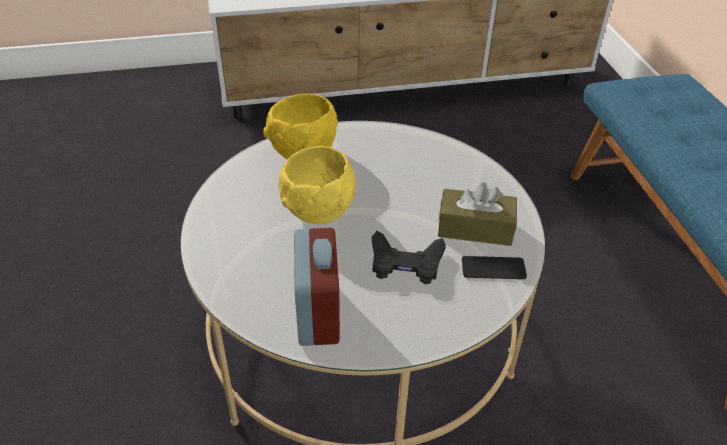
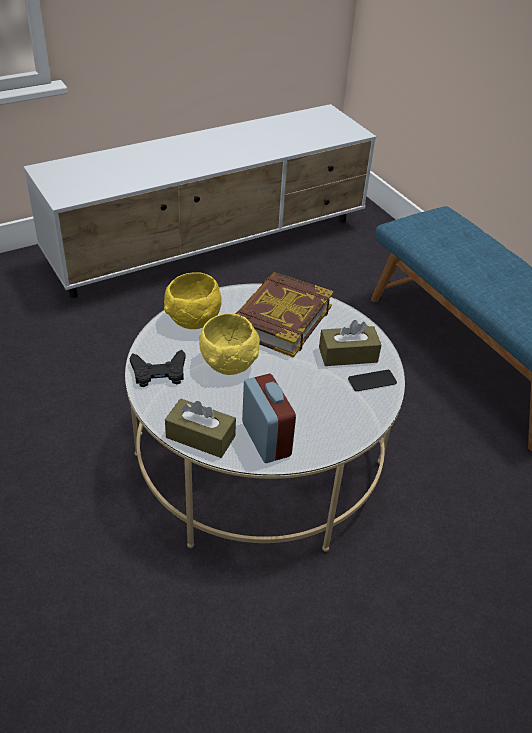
camera: 20 degrees left, 0 degrees up
(238, 292) = (200, 437): none -> brown tissue box
(405, 263) = (310, 390): black game controller -> black game controller (159, 373)
(408, 169) = (280, 319): none -> book

